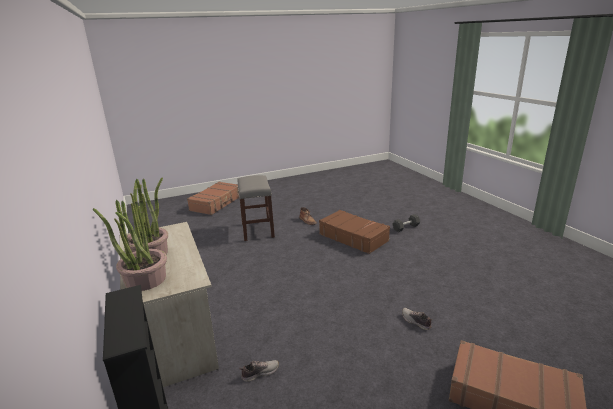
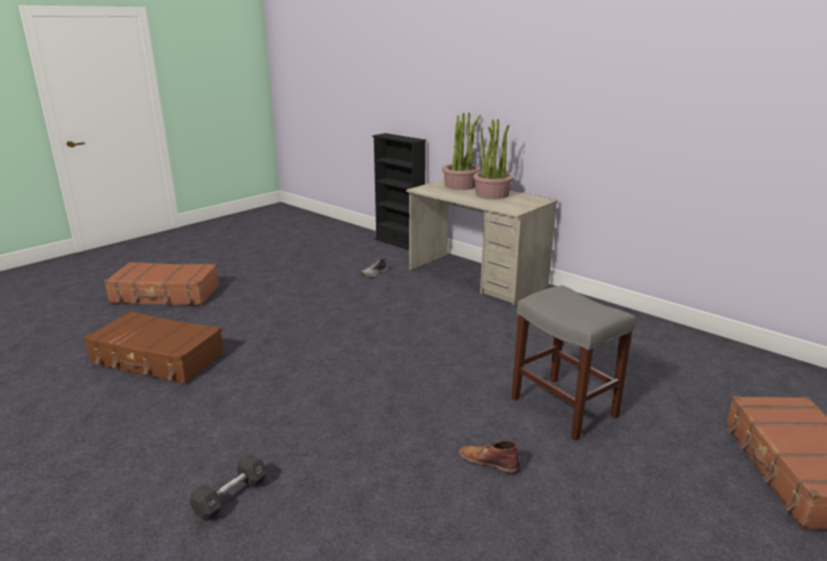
camera: 155 degrees right, 0 degrees up
(353, 237) = (353, 433): brown suitcase -> brown suitcase (158, 359)
(416, 322) = (237, 325): shoe -> none

